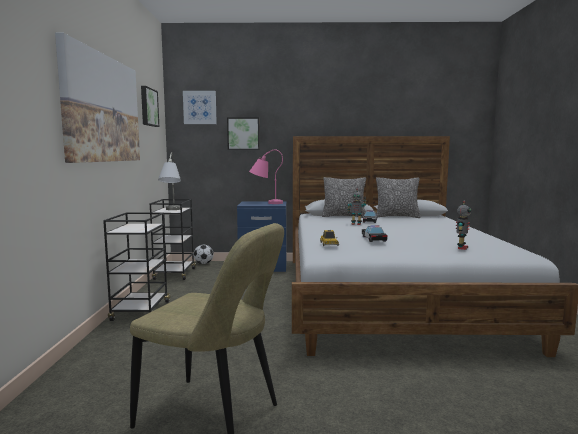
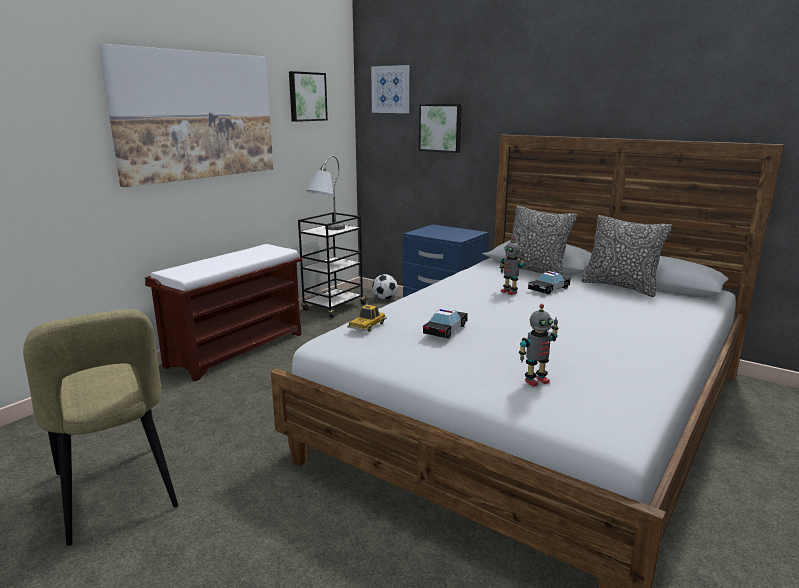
camera: 35 degrees right, 10 degrees up
(141, 311) = (237, 349): black cart -> brown bench
(265, 203) = (451, 232): pink table lamp -> none

